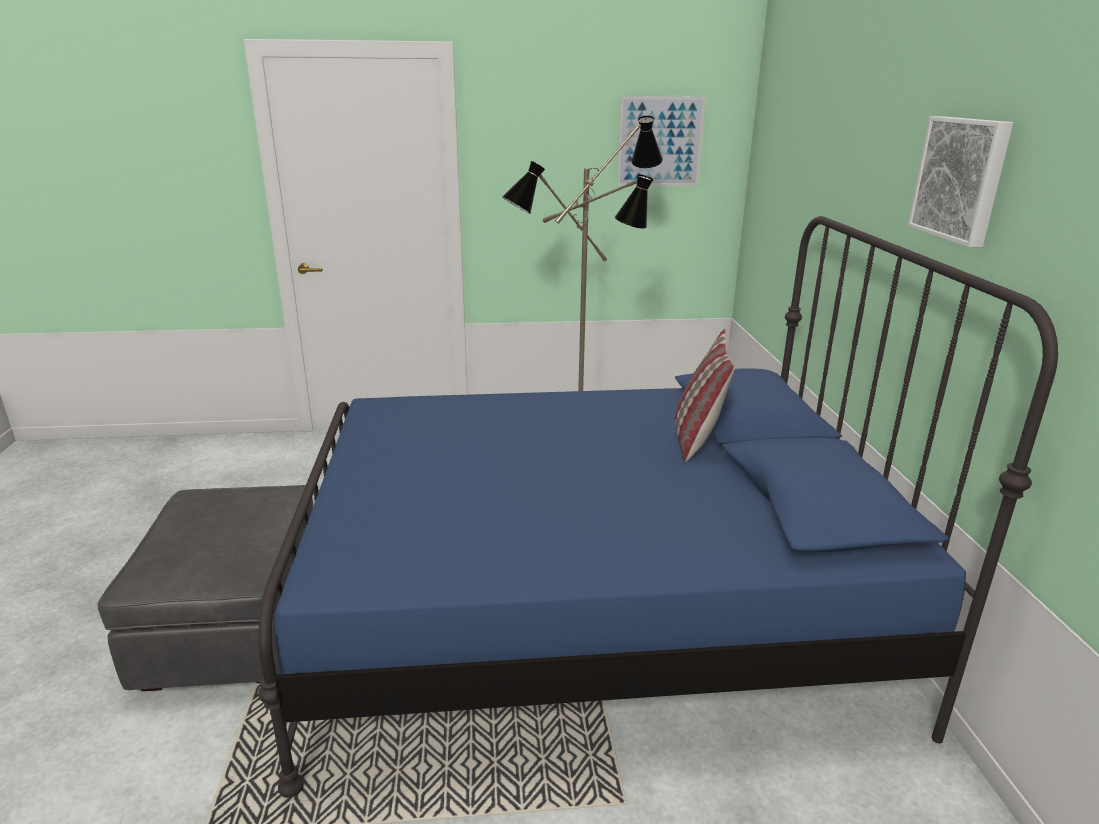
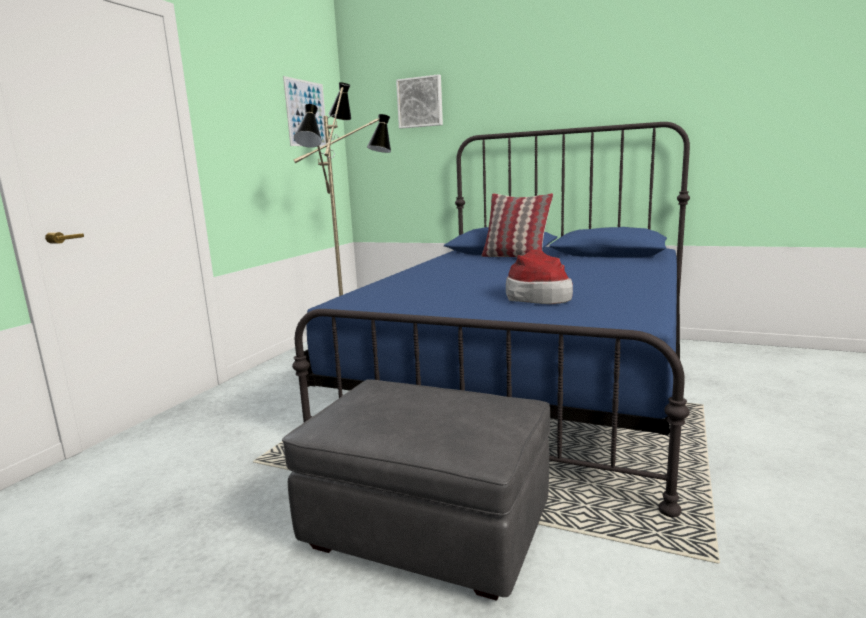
camera: 60 degrees left, 10 degrees down
(432, 498) = (538, 297): none -> hat
(961, 179) = (588, 90): picture -> picture (420, 102)

